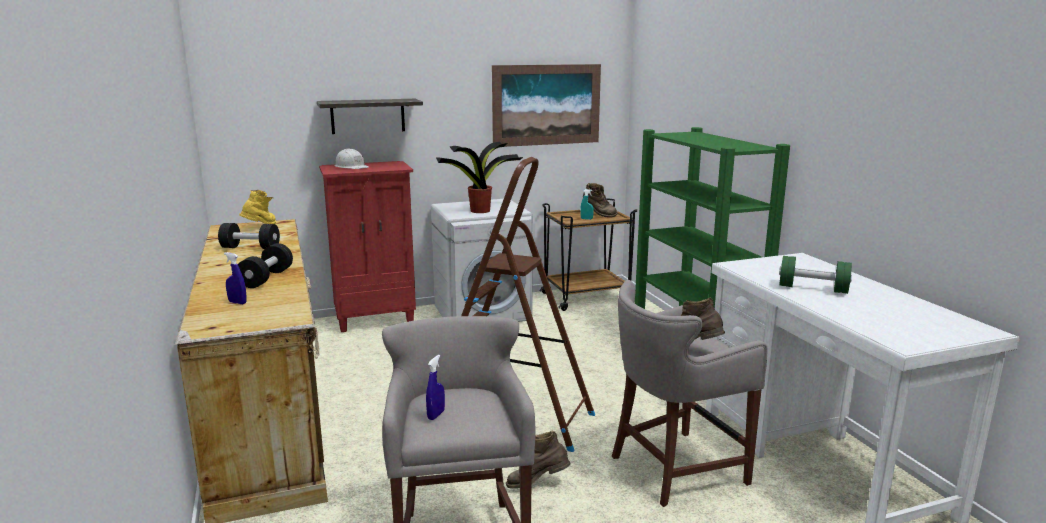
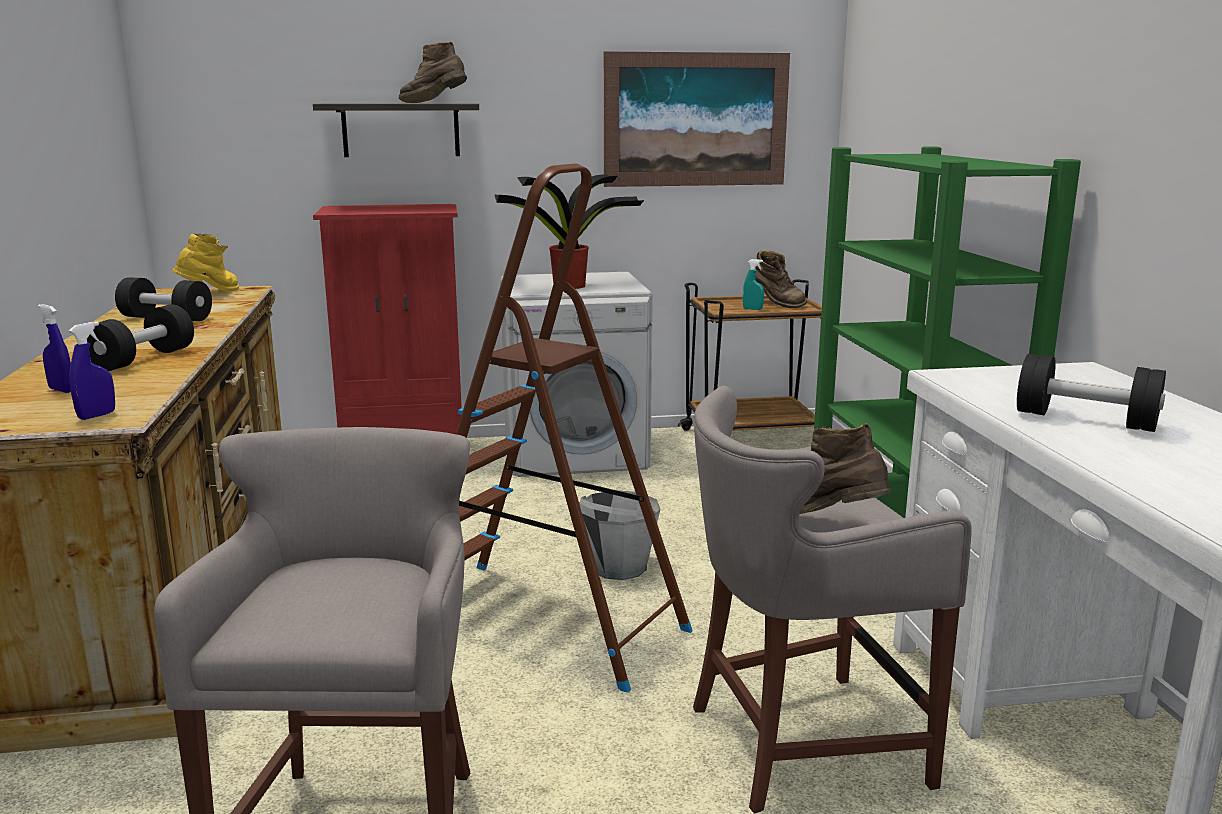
camera: 10 degrees right, 0 degrees up
(351, 167) = (367, 208): white hard hat -> none
(436, 415) = (289, 600): blue spray bottle -> blue spray bottle (97, 415)
(537, 484) = (541, 743): brown boot -> brown boot (434, 103)
(538, 381) = (618, 567): none -> grey bucket
(812, 288) = (1085, 420): green dumbbell -> black dumbbell

